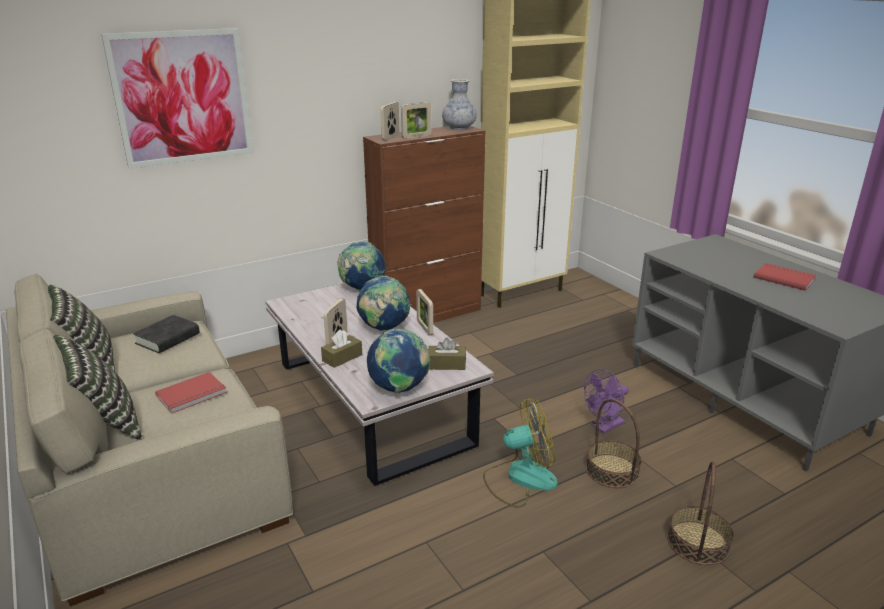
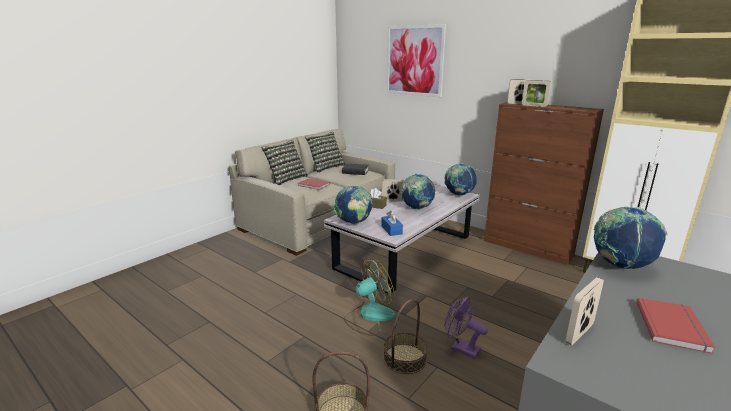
camera: 70 degrees right, 5 degrees down
(424, 328) = (430, 218): picture frame -> picture frame (579, 333)
(446, 364) = (391, 230): brown tissue box -> blue tissue box
(459, 128) = (585, 108): vase -> none
(519, 478) = (369, 316): fan -> fan turned 90 degrees counterclockwise
(693, 262) = (620, 266): none -> globe

